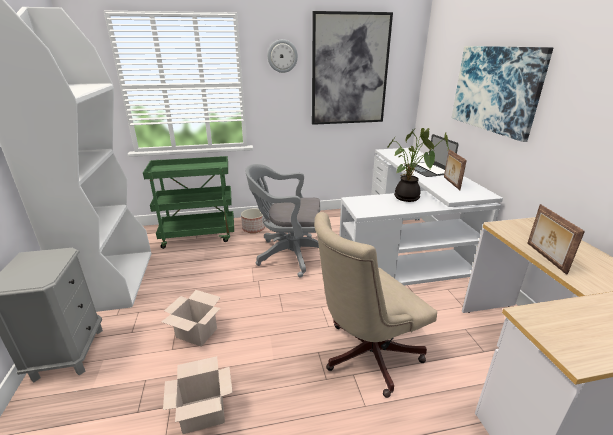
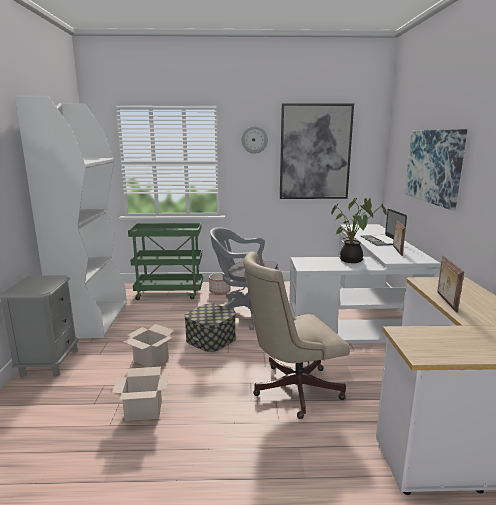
camera: 10 degrees right, 10 degrees down
(259, 294) = (210, 339): none -> storage box

